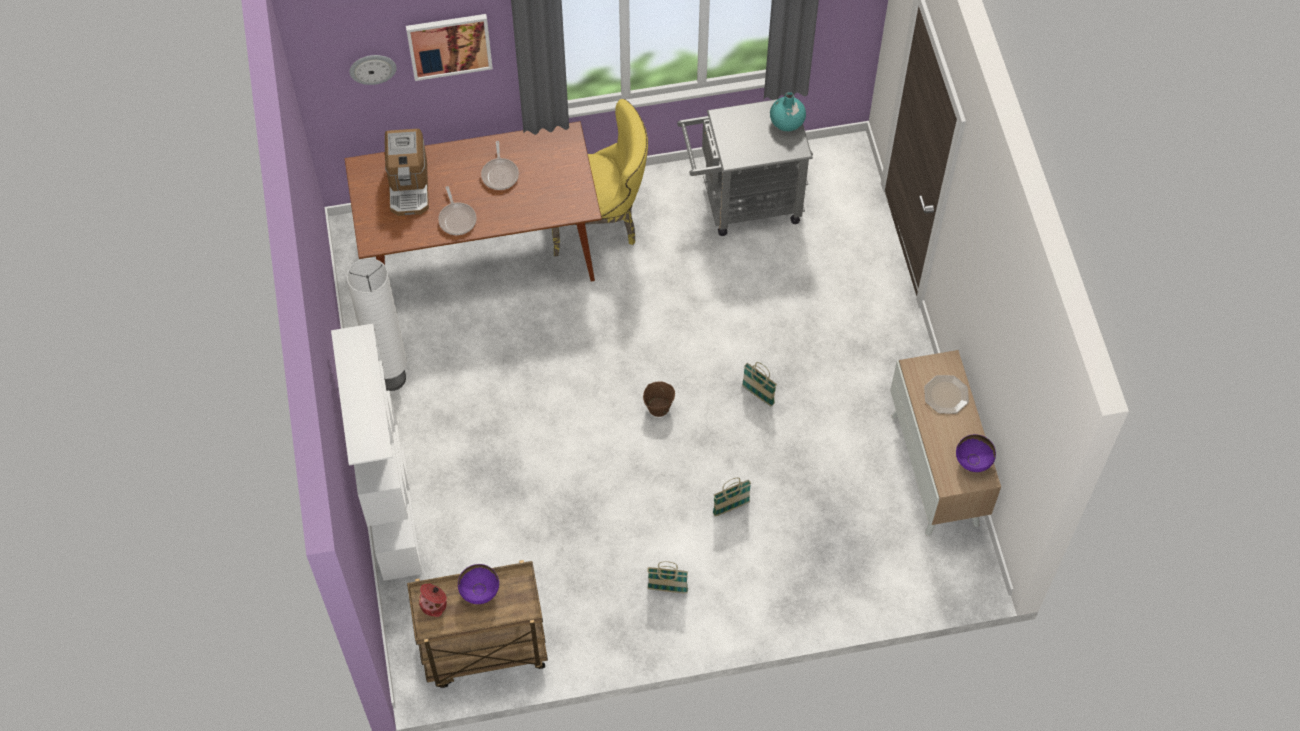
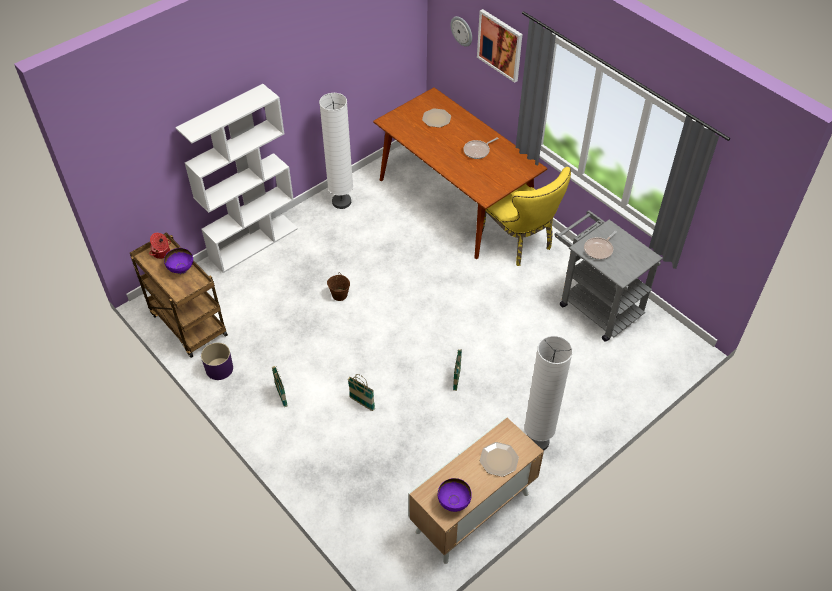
camera: 60 degrees right, 10 degrees down
(409, 186) = (437, 118): coffee machine -> plate
(457, 219) = (431, 147): frying pan -> frying pan (599, 249)
(582, 642) = (219, 369): none -> purple planter
(658, 407) = (409, 331): brown bucket -> brown bucket (339, 295)
(786, 122) = (637, 262): turquoise vase -> none
(885, 362) = (537, 441): none -> white floor lamp

